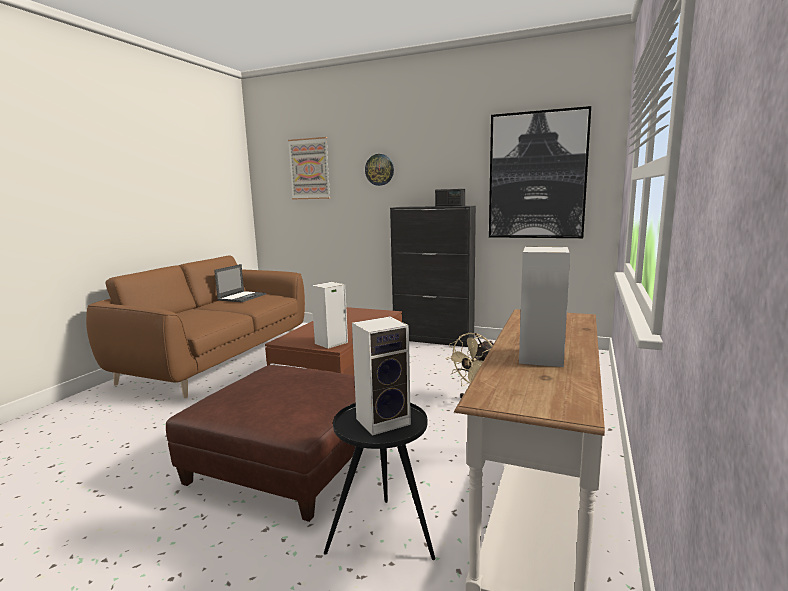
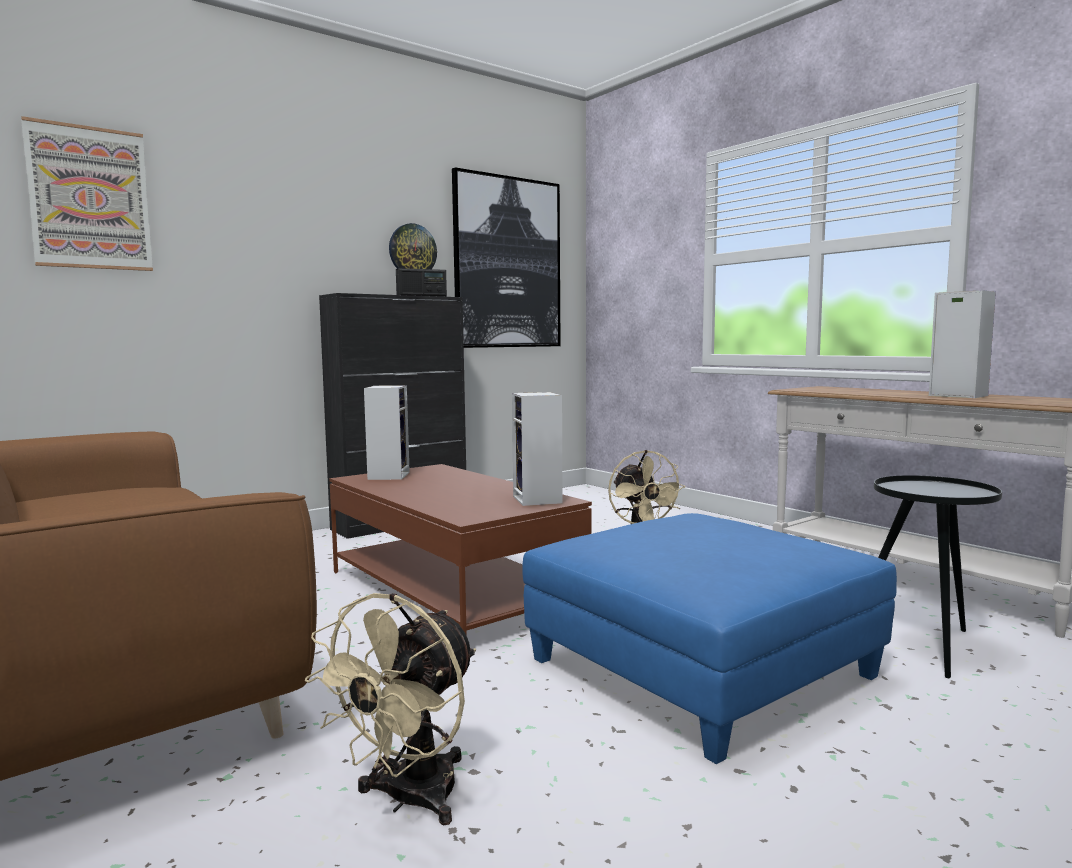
camera: 60 degrees left, 5 degrees down
(145, 430) = (408, 800): none -> beige fan
(242, 297) = (80, 500): laptop -> none
(288, 461) = (702, 667): brown ottoman -> blue ottoman
(379, 169) = (271, 224): wall clock -> wall clock (412, 250)
(384, 420) = (930, 489): speaker -> speaker (388, 475)

